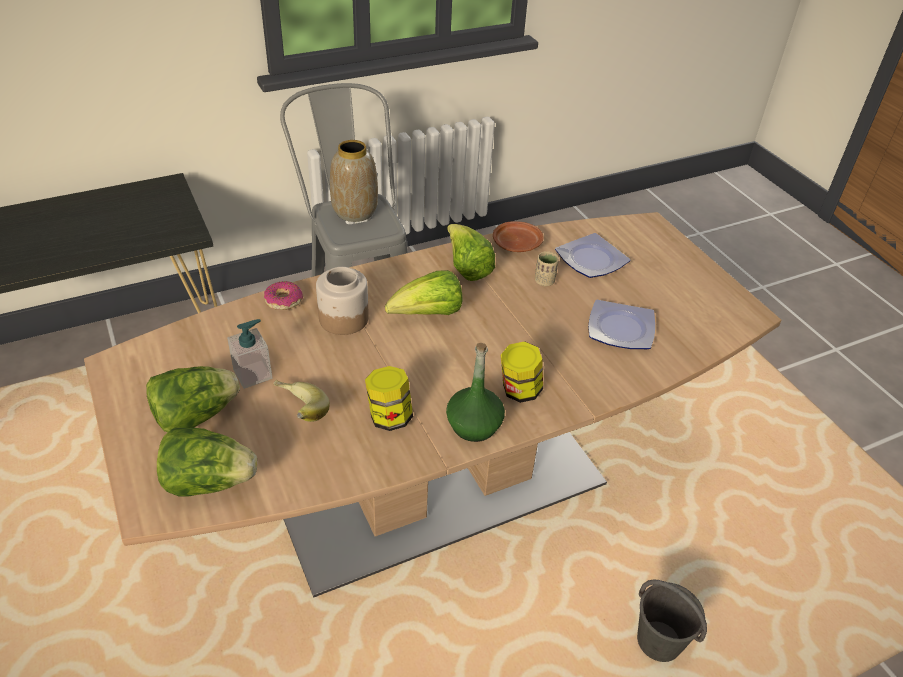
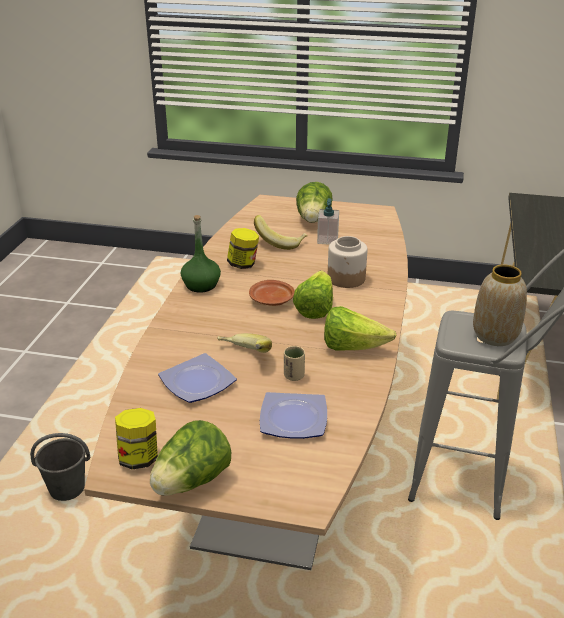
camera: 130 degrees right, 10 degrees down
(209, 482) = (265, 214): lettuce -> lettuce (192, 481)
(283, 300) = (388, 265): donut -> none
(517, 244) = (359, 388): brown plate -> brown plate (272, 300)
(519, 391) = (204, 310): jar -> jar (139, 458)
(556, 321) = (243, 357): none -> banana

